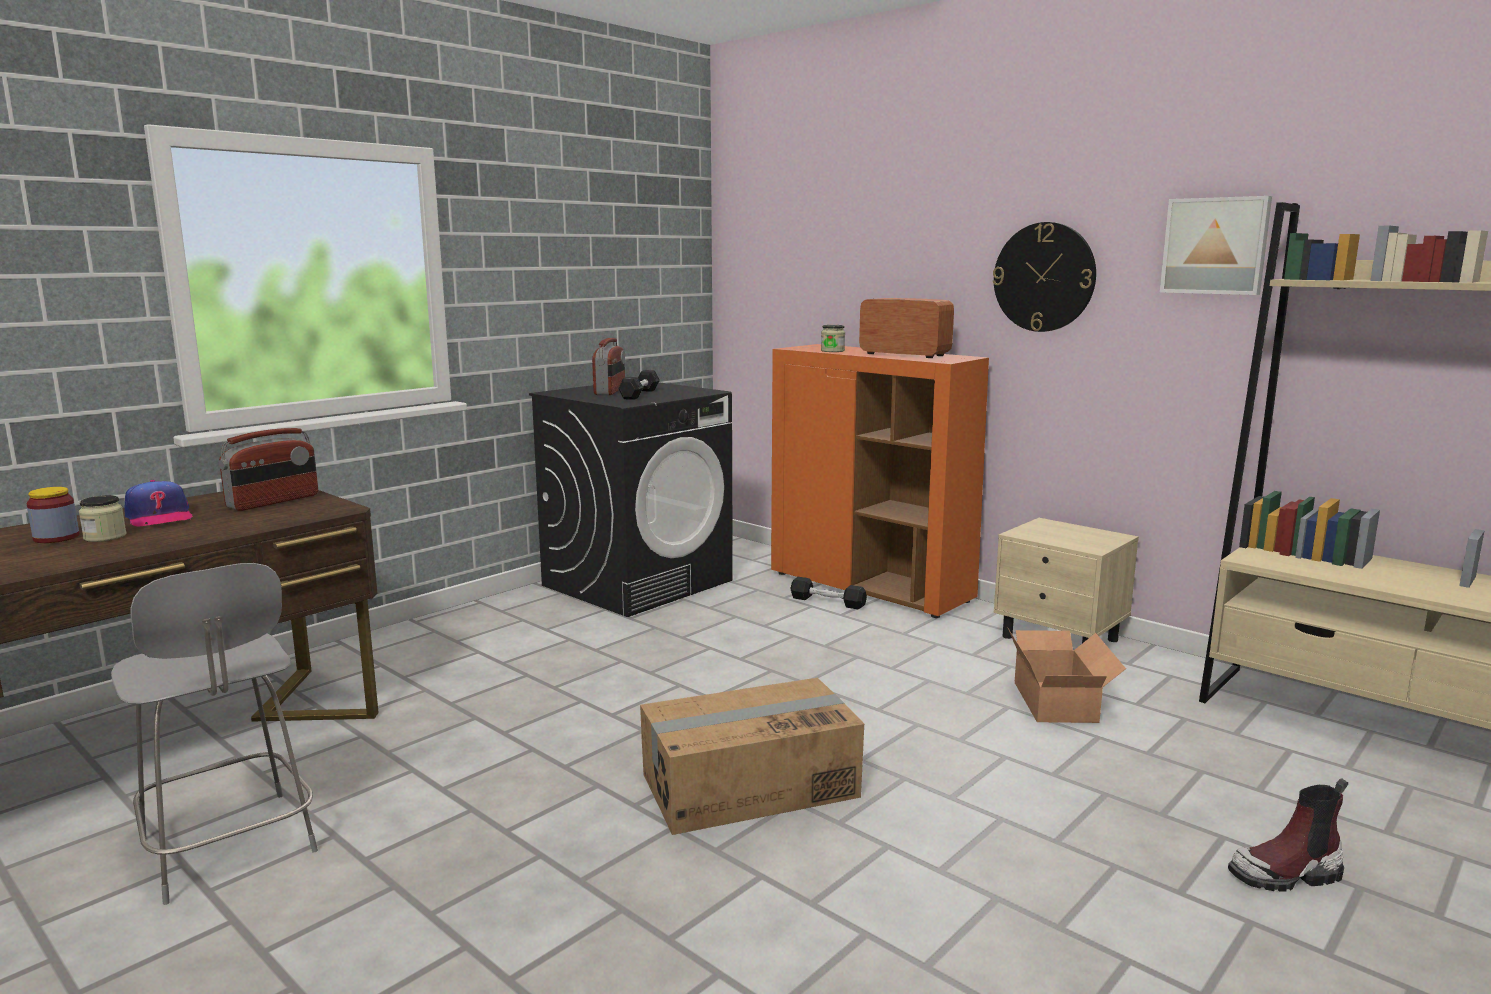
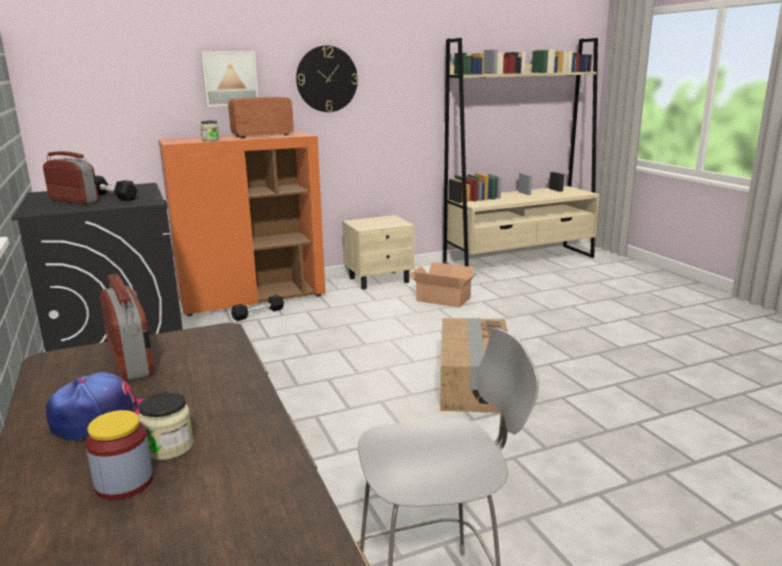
camera: 65 degrees left, 5 degrees up
(1215, 246) = (413, 59): picture -> picture (229, 78)
(1286, 874) = (599, 305): boot -> none

